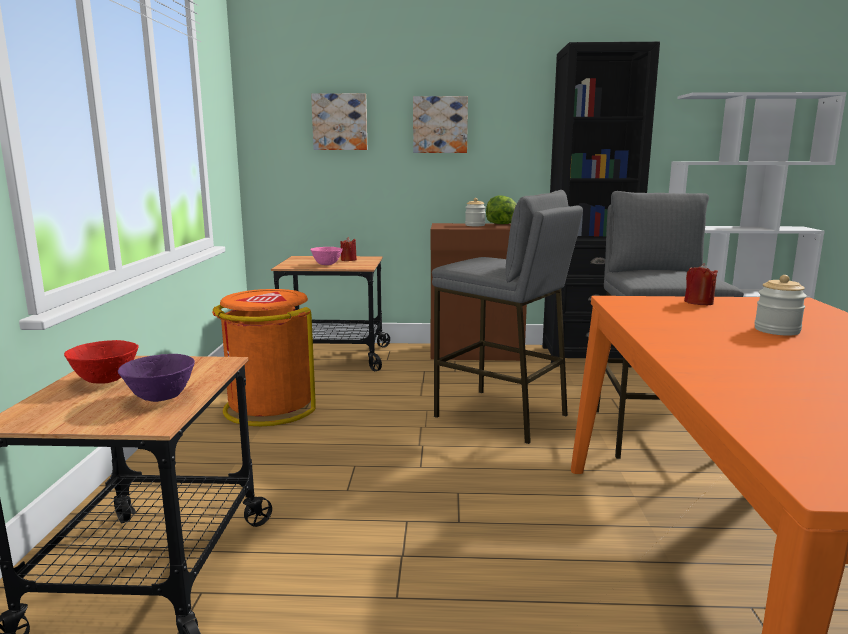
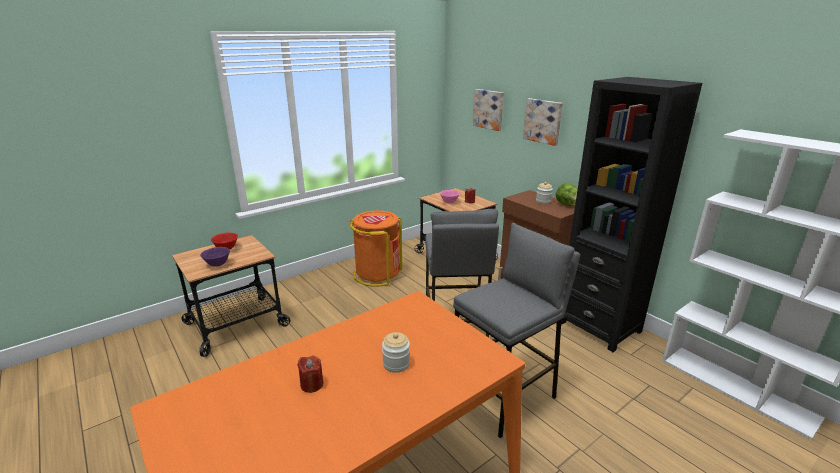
camera: 50 degrees right, 10 degrees up
(698, 302) = (444, 325): red candle -> red candle (312, 384)

